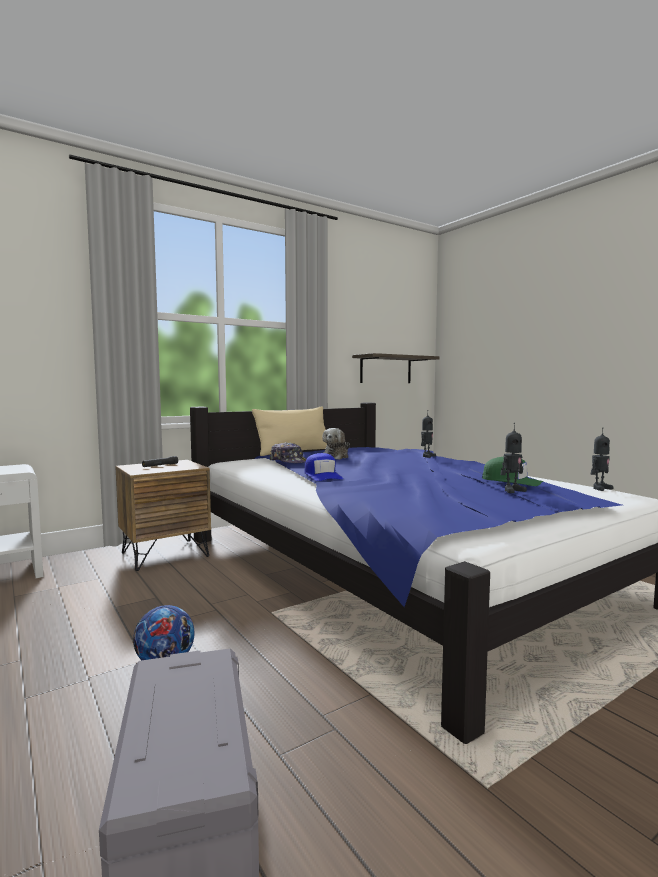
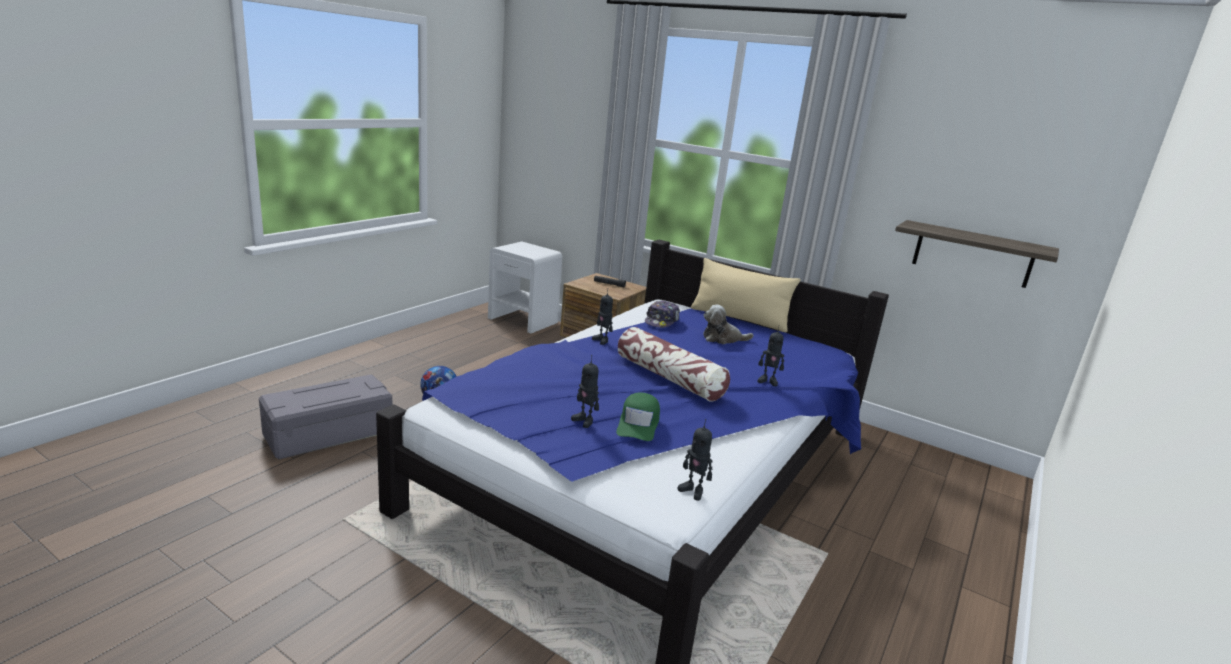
camera: 65 degrees right, 15 degrees up
(322, 476) = (602, 340): blue cap -> toy robot
(415, 470) = (669, 378): none -> pillow

